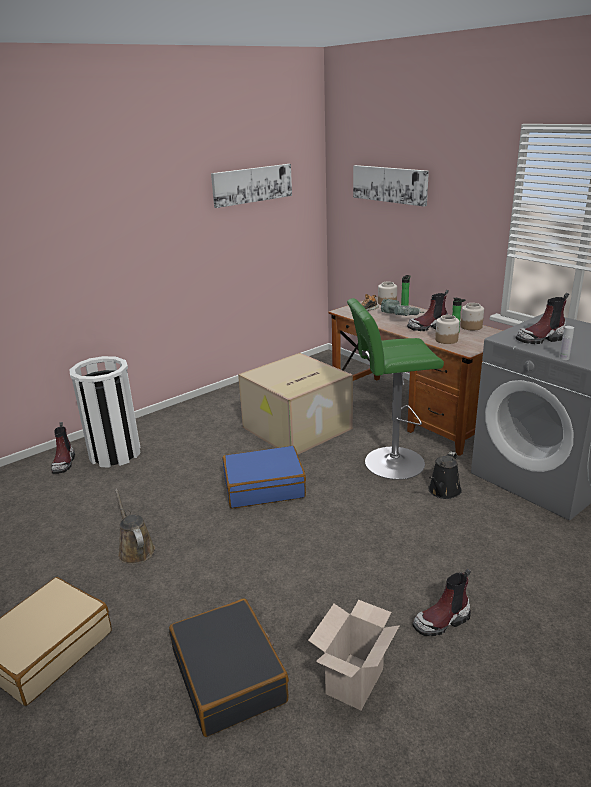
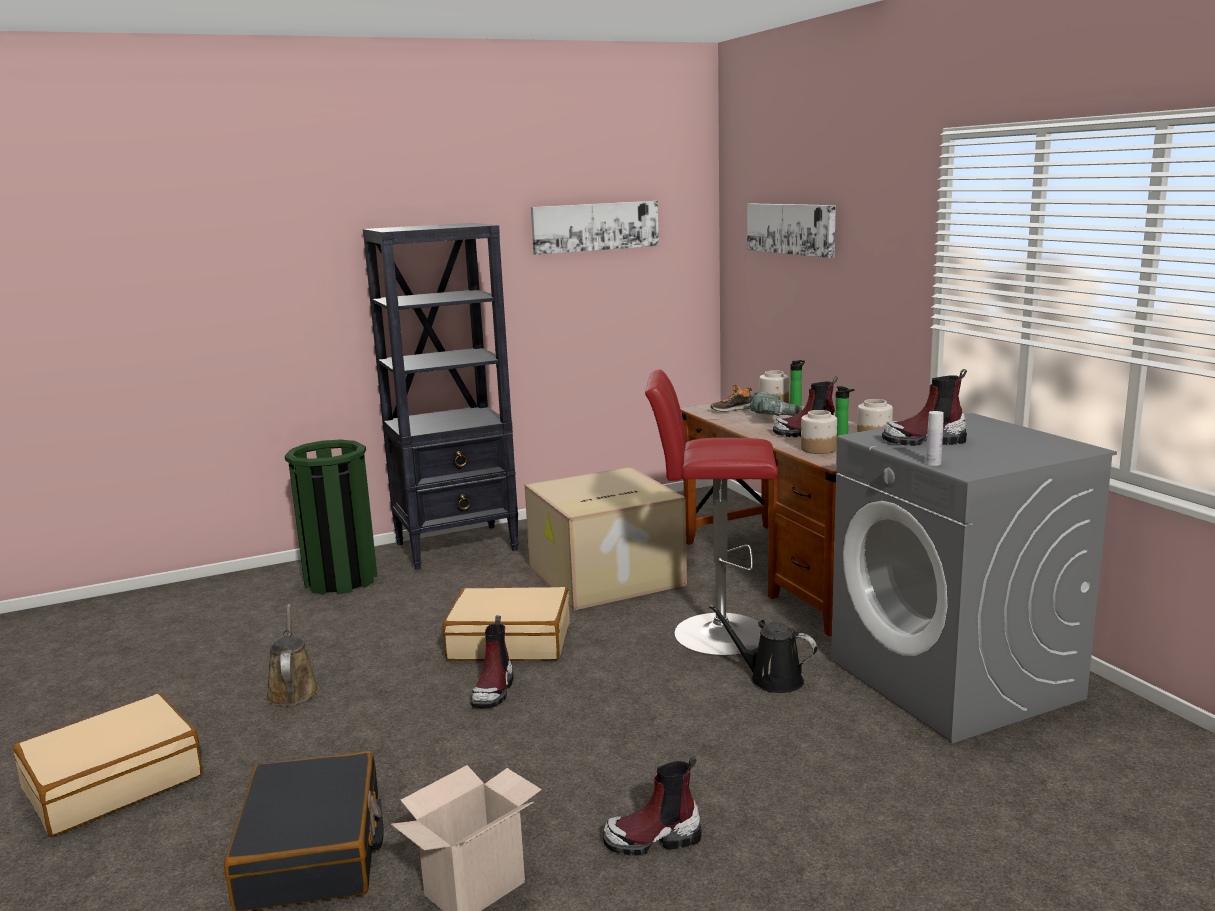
camera: 15 degrees right, 10 degrees down
(64, 463) = (271, 583): boot -> boot (493, 691)
(115, 453) = (341, 580): white trash can -> green trash can
(183, 416) = (458, 547): none -> black bookcase
(264, 487) = (510, 641): blue suitcase -> beige suitcase
(390, 463) = (713, 634): green stool -> red stool
(443, 491) = (771, 679): black watering can -> black watering can turned 75 degrees clockwise

